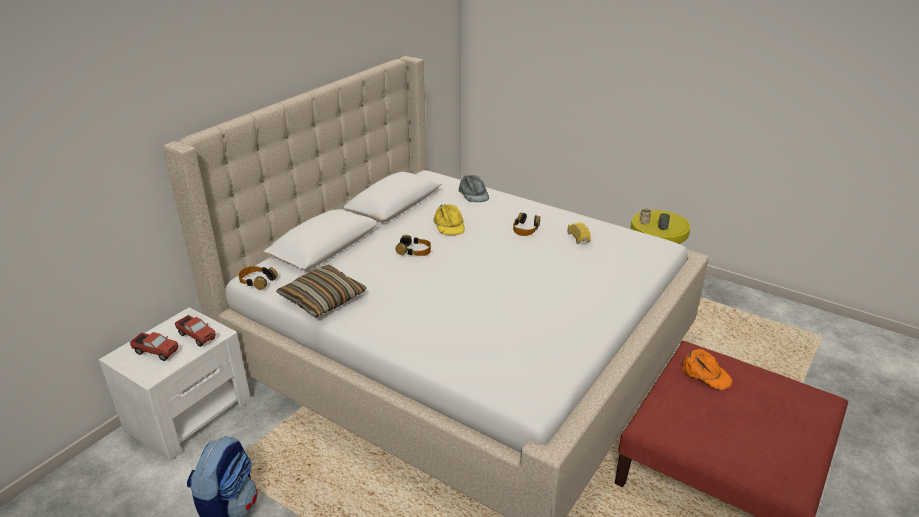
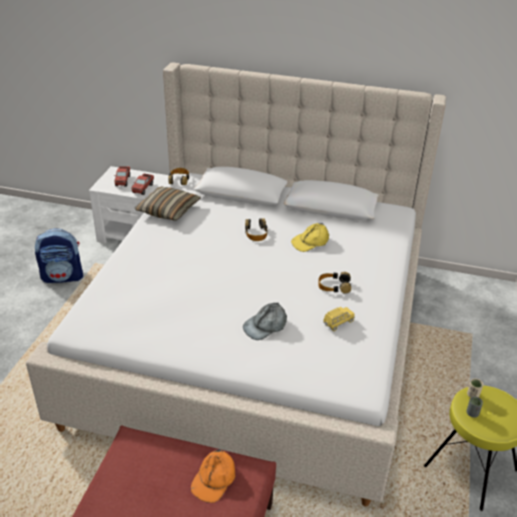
camera: 70 degrees right, 5 degrees up
(473, 194) = (381, 243): grey cap -> grey cap (265, 325)

